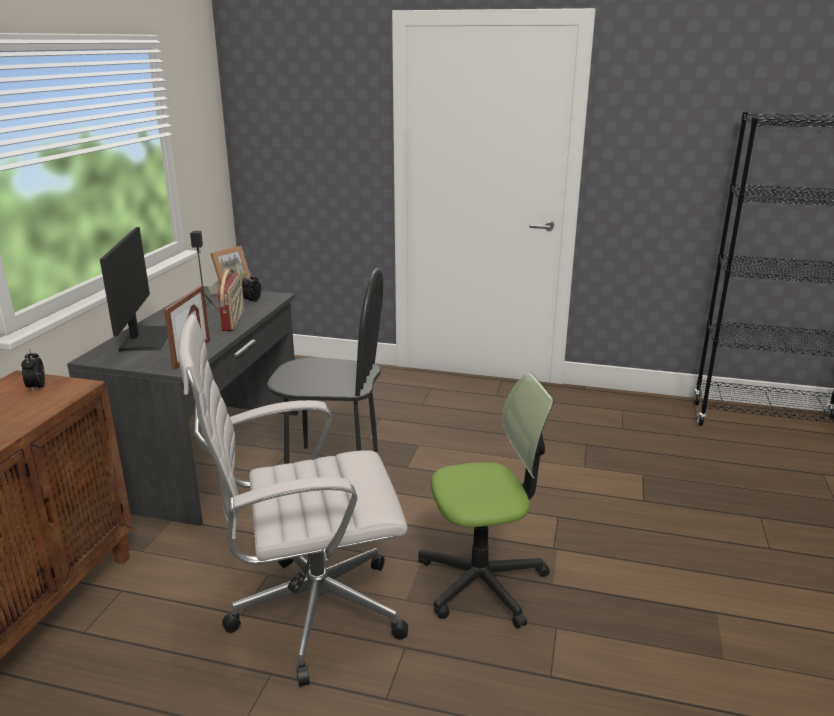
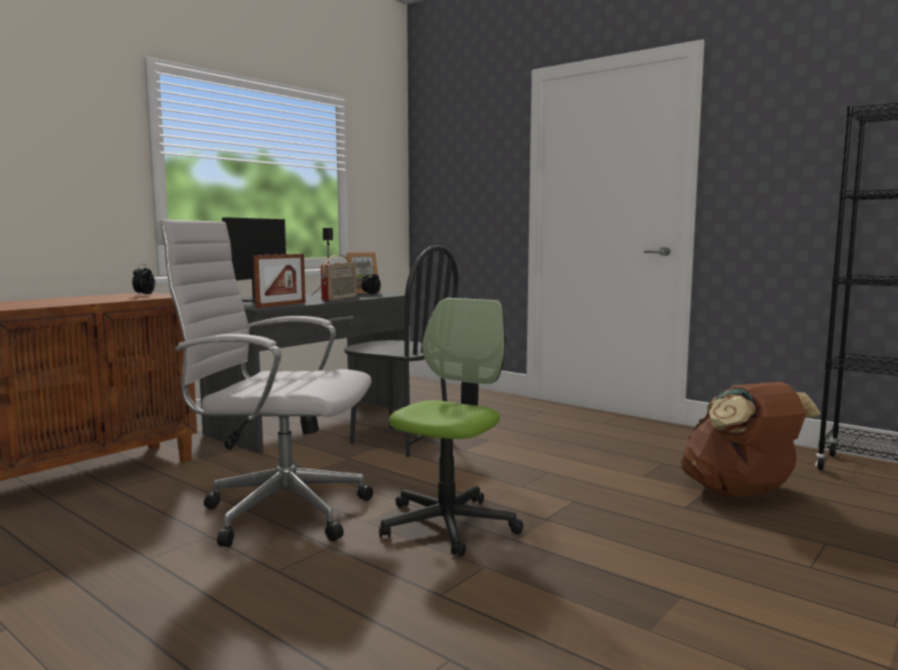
camera: 25 degrees right, 15 degrees down
(482, 582) = (448, 525): office chair -> office chair turned 75 degrees counterclockwise
(667, 470) = (740, 493): none -> brown backpack

